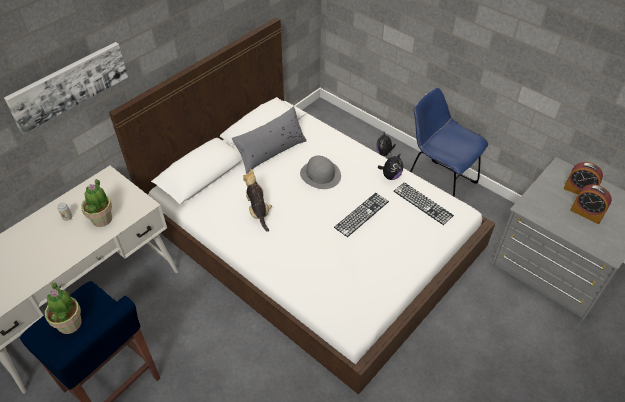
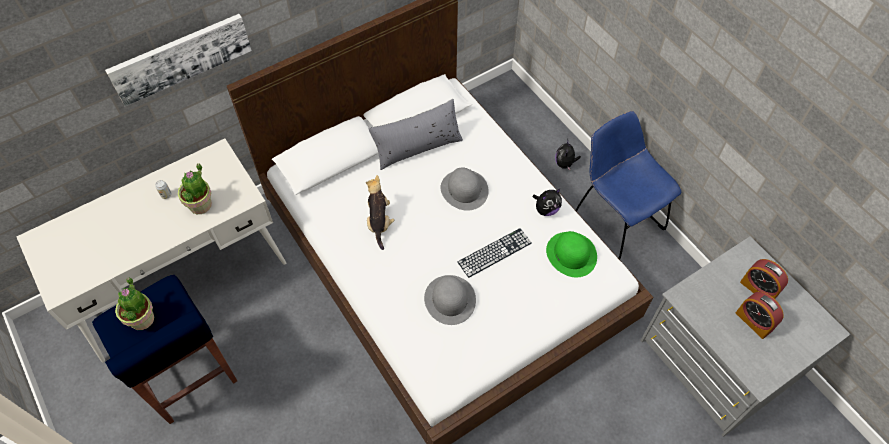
camera: 15 degrees right, 10 degrees up
(338, 256) = (450, 299): none -> grey hat
(423, 203) = (571, 254): keyboard -> green hat

